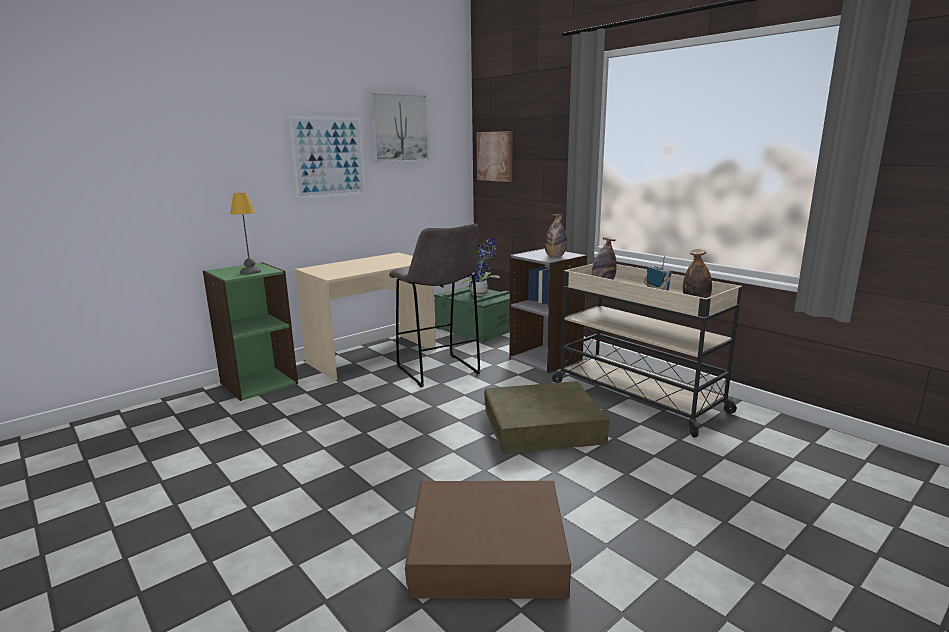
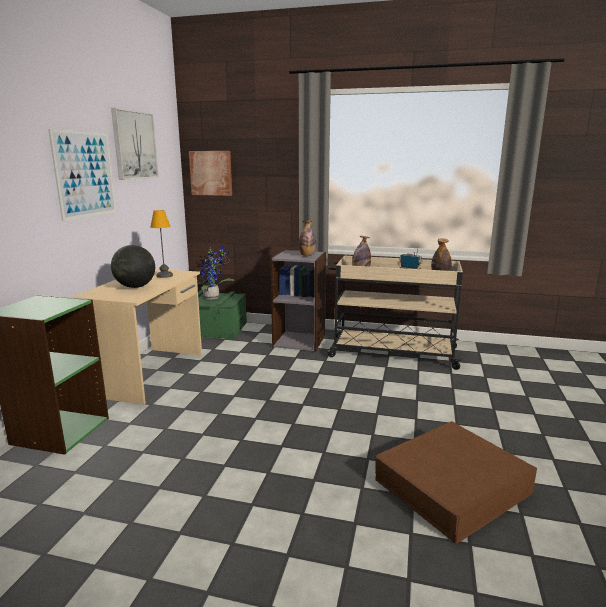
camera: 35 degrees left, 0 degrees up
(250, 272) = (53, 306): table lamp -> table lamp (164, 275)
(354, 267) = (135, 287): none -> globe
(439, 371) = (230, 371): grey stool -> none
(542, 426) = (365, 390): brown storage box -> none

